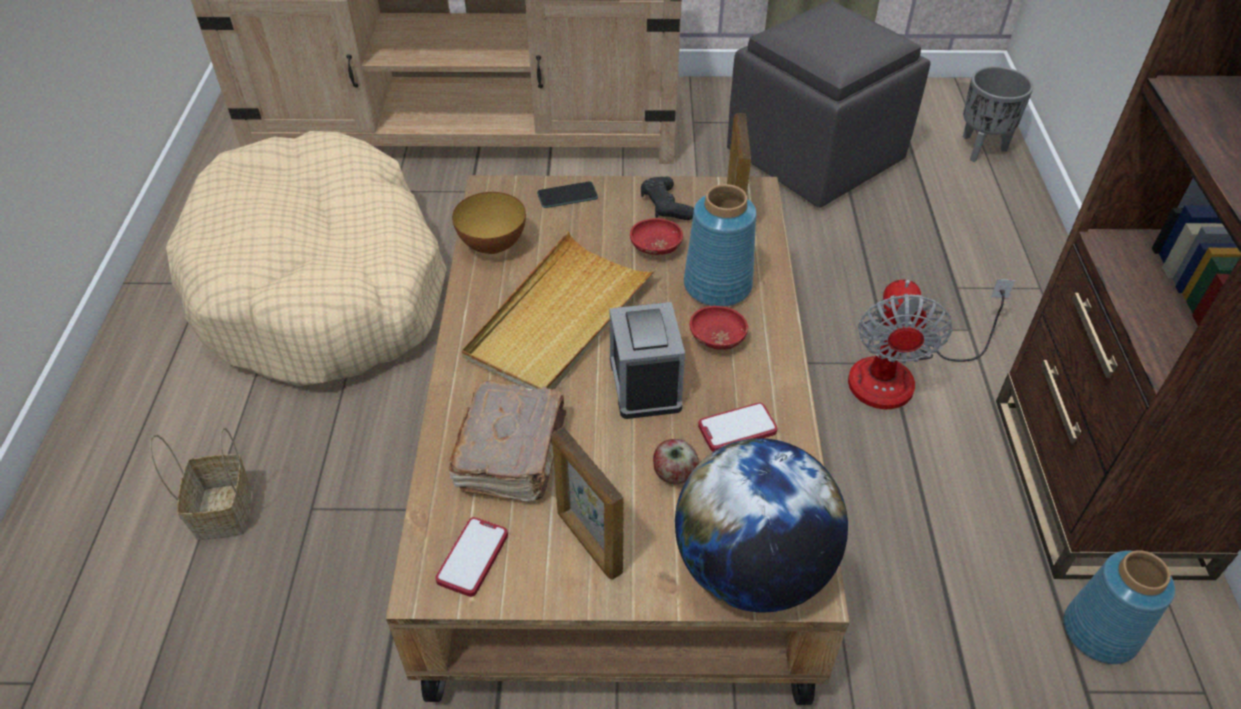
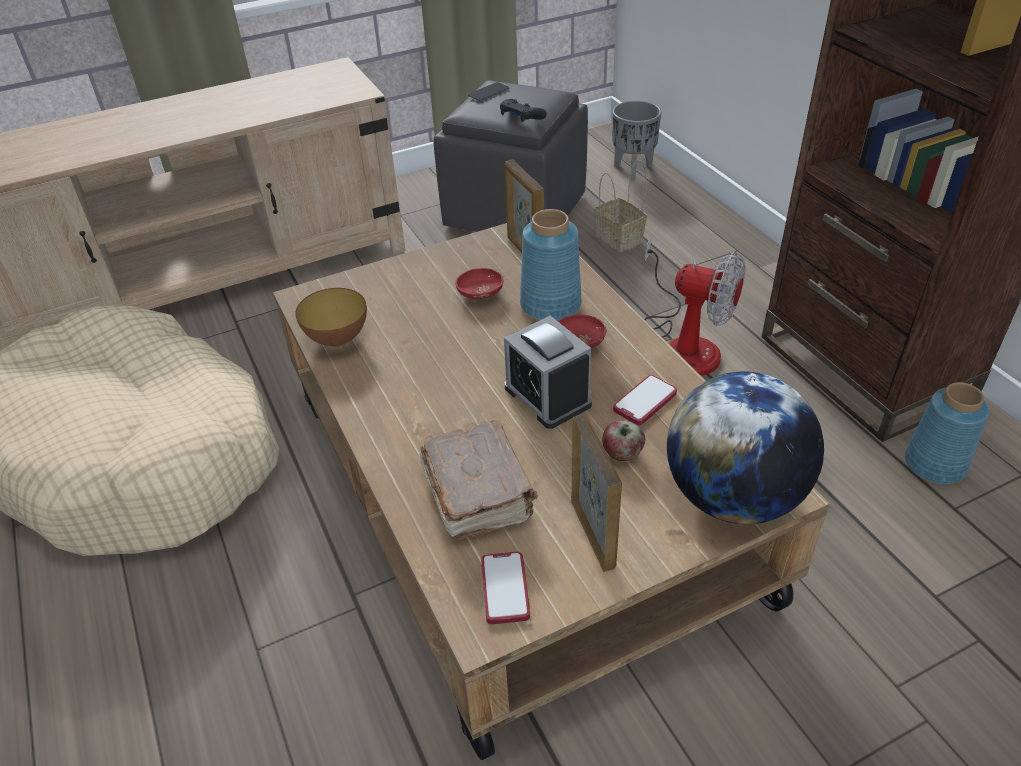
camera: 25 degrees left, 5 degrees down
(225, 513) = (168, 693): basket -> basket (621, 239)
(560, 319) = (440, 374): beige tray -> none
(567, 196) = (375, 280): phone -> phone (488, 92)
(588, 542) = (593, 533): picture frame -> picture frame turned 135 degrees counterclockwise
(665, 206) = (465, 262): black game controller -> black game controller (521, 117)
(900, 374) = (684, 343): fan -> fan turned 45 degrees counterclockwise

